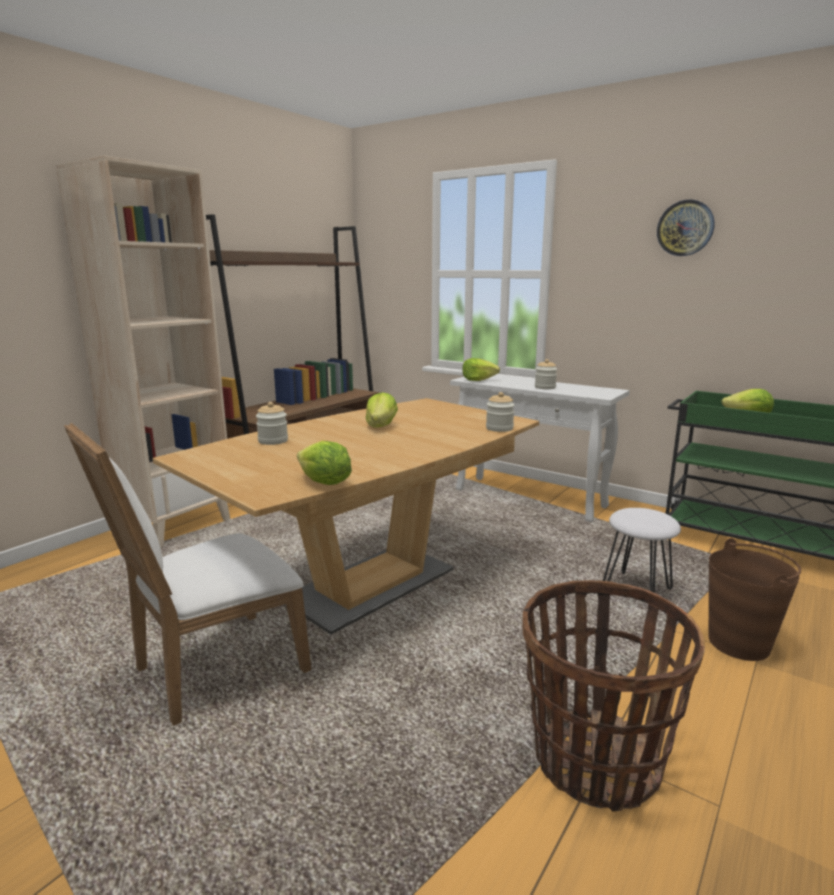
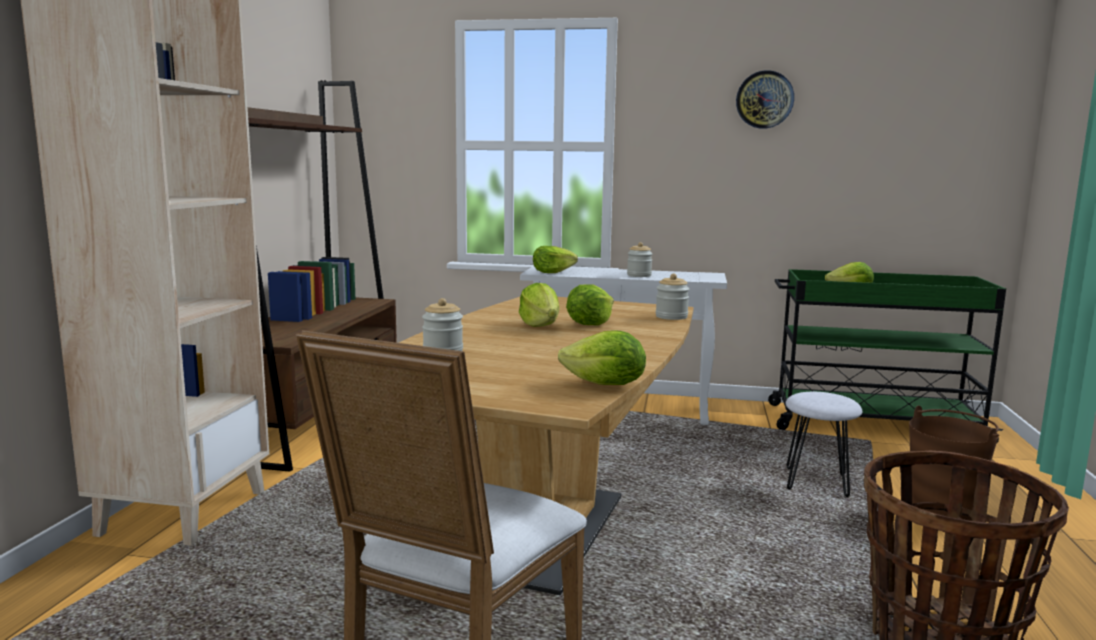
camera: 25 degrees left, 5 degrees down
(419, 429) = (589, 324): none -> lettuce

